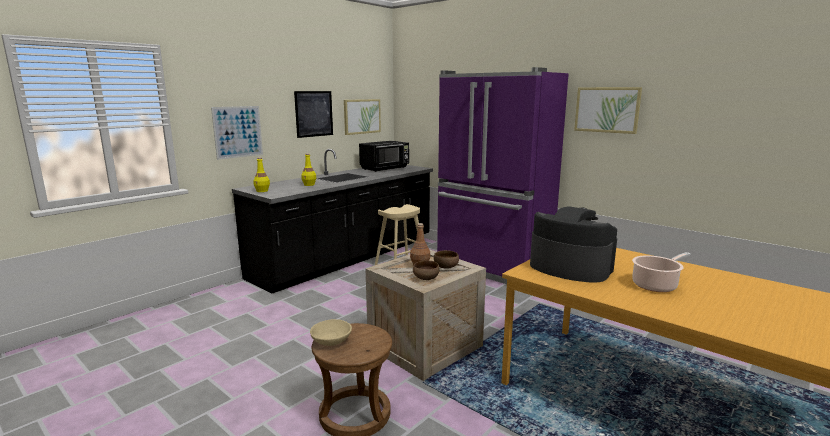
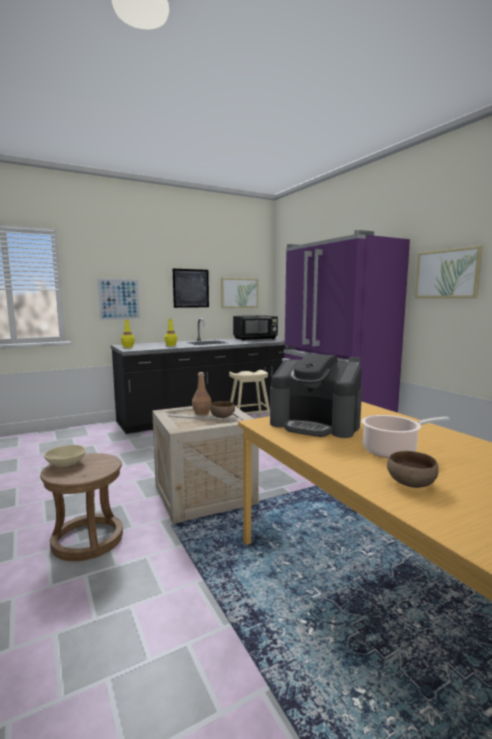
camera: 20 degrees right, 5 degrees down
(425, 279) = (192, 424): brown bowl -> brown bowl (410, 484)
(569, 268) = (315, 424): coffee machine -> coffee machine turned 150 degrees clockwise

